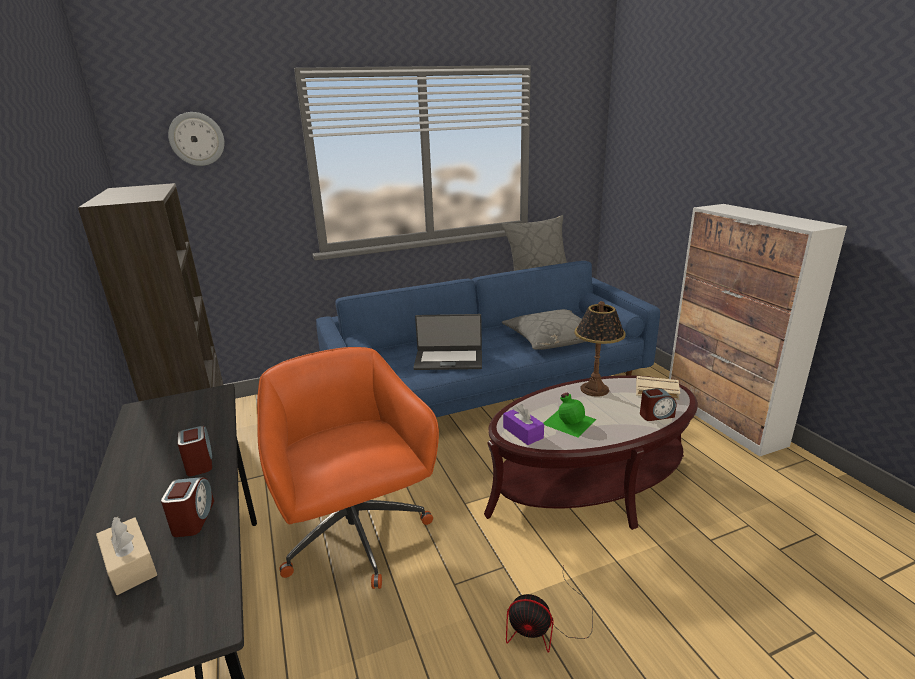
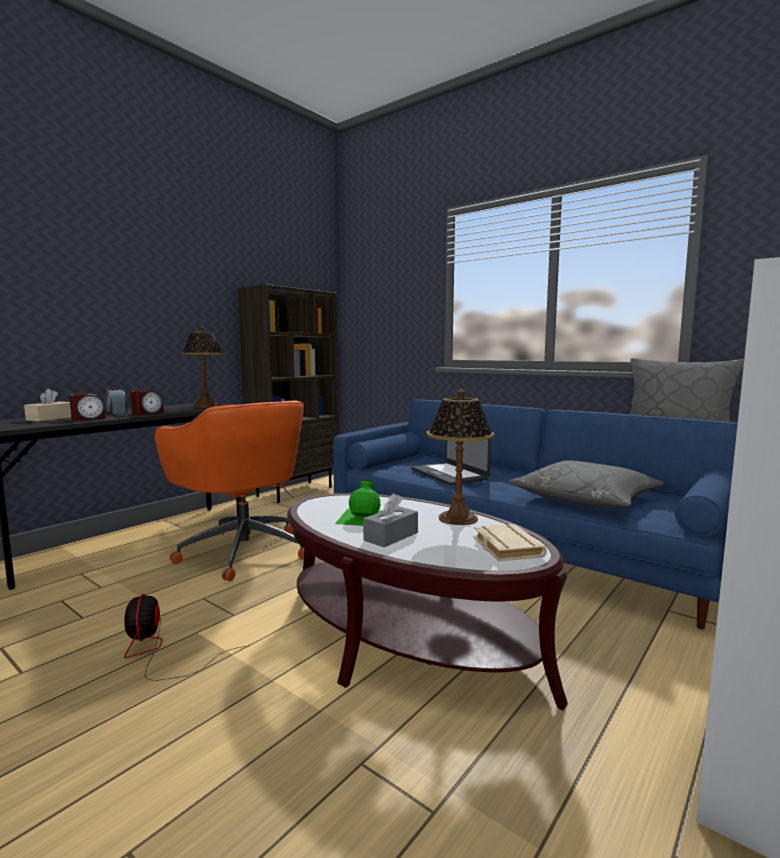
camera: 60 degrees right, 15 degrees down
(180, 412) = (205, 406): none -> table lamp
(196, 139) = (381, 270): wall clock -> none
(356, 536) = (243, 550): orange office chair -> orange office chair turned 105 degrees clockwise
(523, 432) = (322, 504): purple tissue box -> none
(618, 422) = (391, 536): none -> grey tissue box
(656, 415) = (433, 553): alarm clock -> alarm clock (116, 412)

